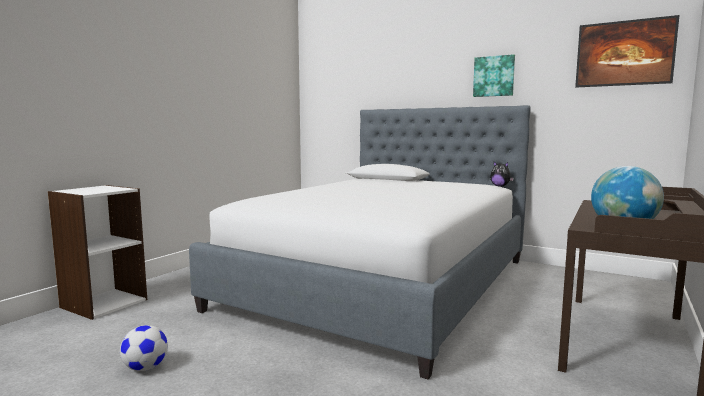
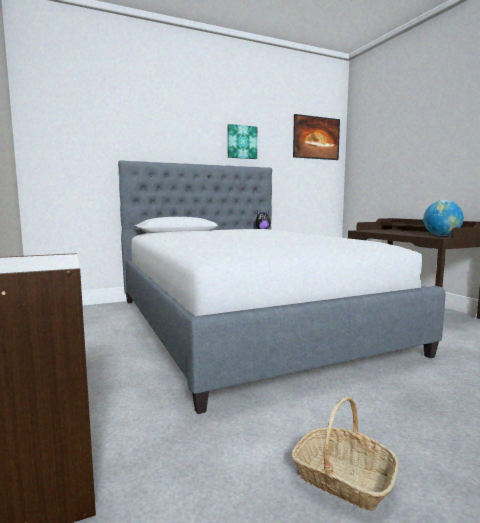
camera: 55 degrees left, 0 degrees up
(145, 368) = (342, 478): football -> basket

